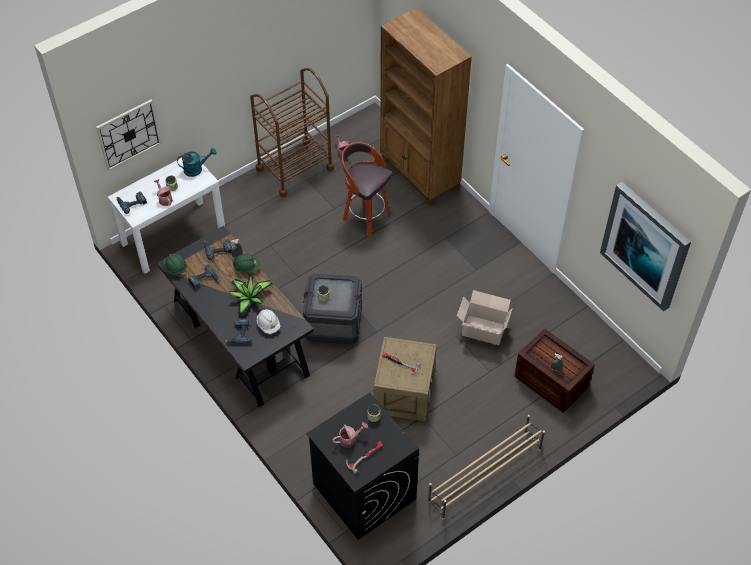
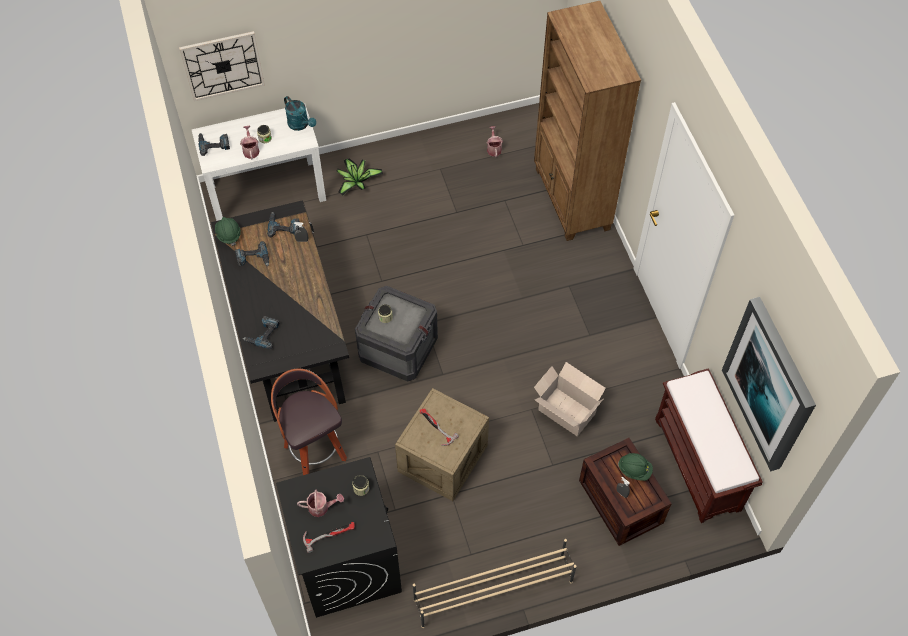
camera: 20 degrees right, 5 degrees up
(196, 169) = (300, 125): turquoise watering can -> turquoise watering can turned 45 degrees clockwise
(247, 268) = (306, 258): green hard hat -> green hard hat (634, 470)
(249, 298) = (293, 295): potted plant -> potted plant (356, 181)
(268, 325) = (300, 334): white hard hat -> none
(295, 168) = (432, 152): brown cart -> none
(365, 217) = (487, 233): stool -> stool (314, 451)
(596, 337) = (698, 465): none -> brown bench

